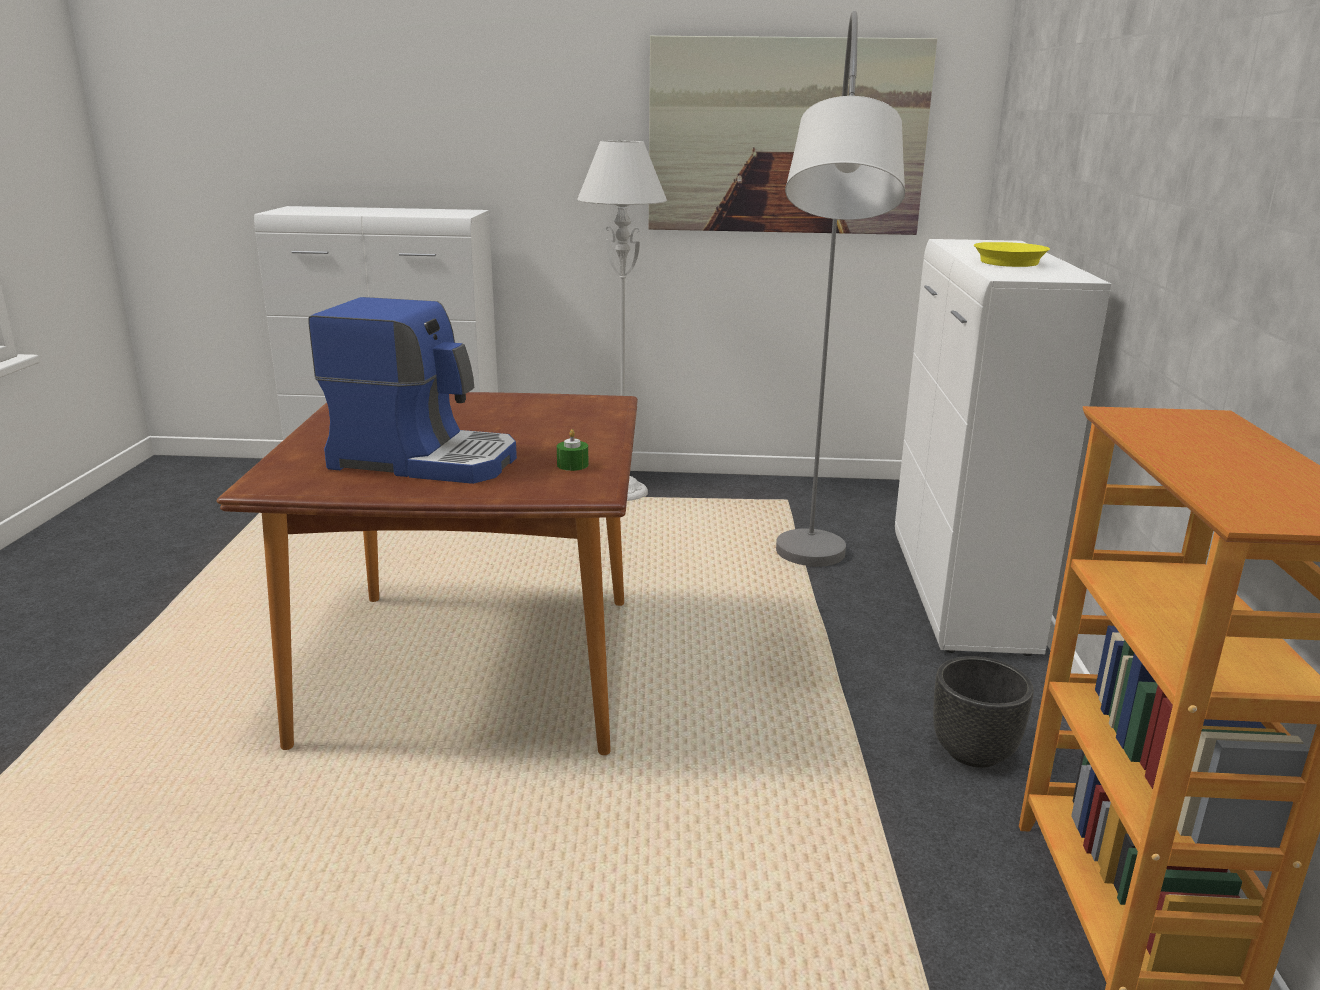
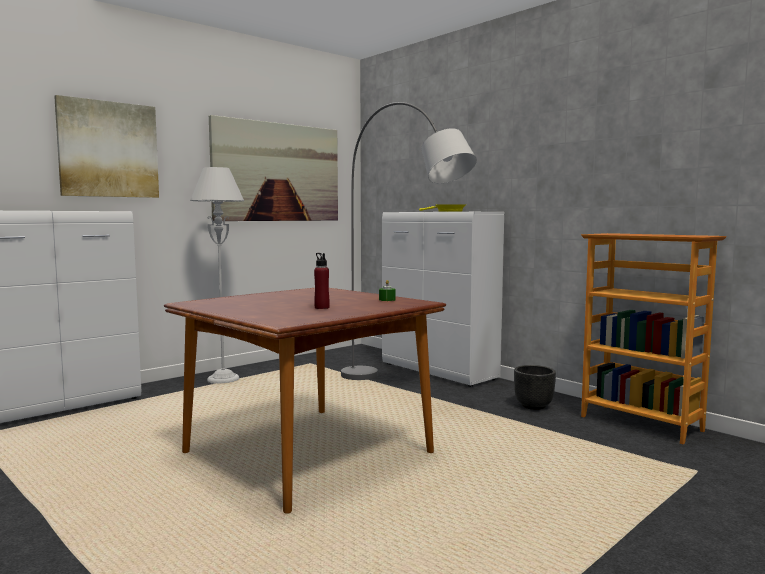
camera: 45 degrees left, 15 degrees down
(425, 459) = (322, 307): coffee machine -> red bottle
(483, 111) = (108, 149): none -> picture

